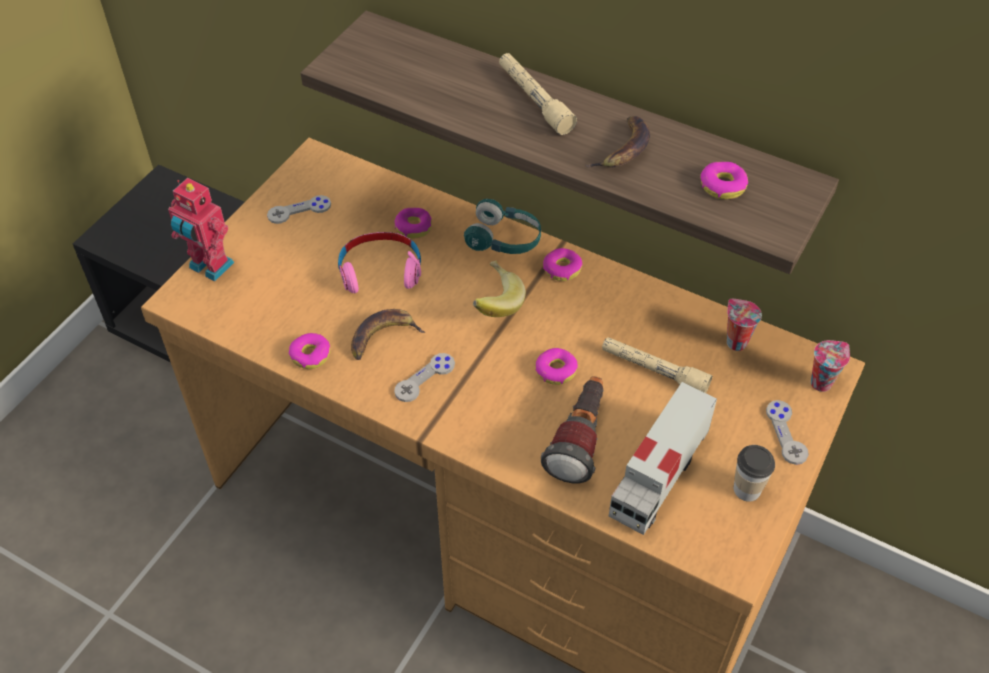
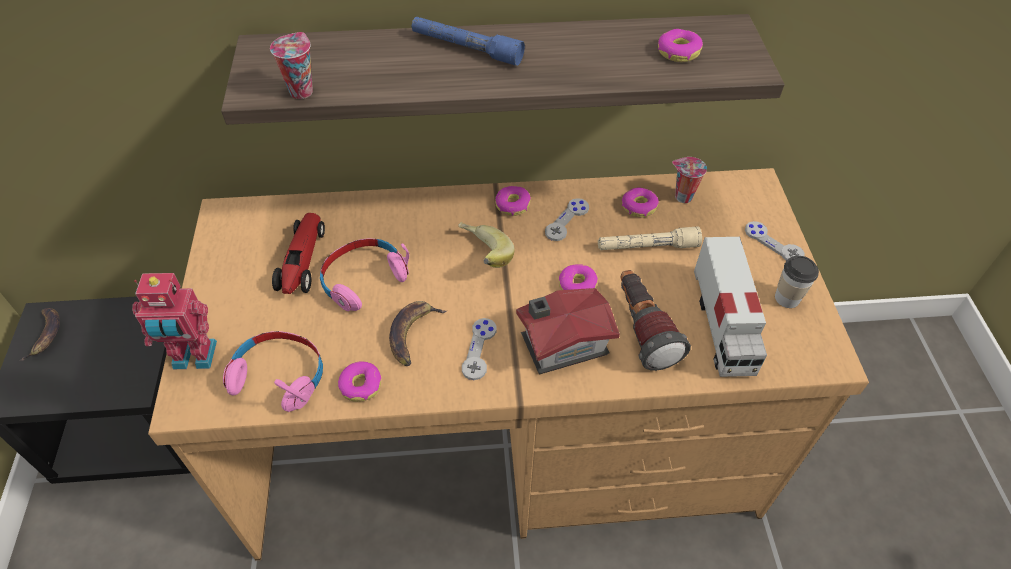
camera: 35 degrees left, 0 degrees up
(257, 314) = (279, 376): none -> pink headphones
(299, 211) = (245, 265): grey game controller -> grey game controller (567, 220)
(344, 230) = (302, 261): none -> toy car
(413, 227) = (362, 230): donut -> donut (638, 206)
(497, 411) = (561, 343): none -> toy house
(504, 239) = (447, 204): turquoise headphones -> none
(534, 100) = (466, 48): beige flashlight -> blue flashlight
(624, 150) = (578, 57): banana -> banana (46, 335)
(821, 382) = (761, 195): cup -> cup (301, 90)

